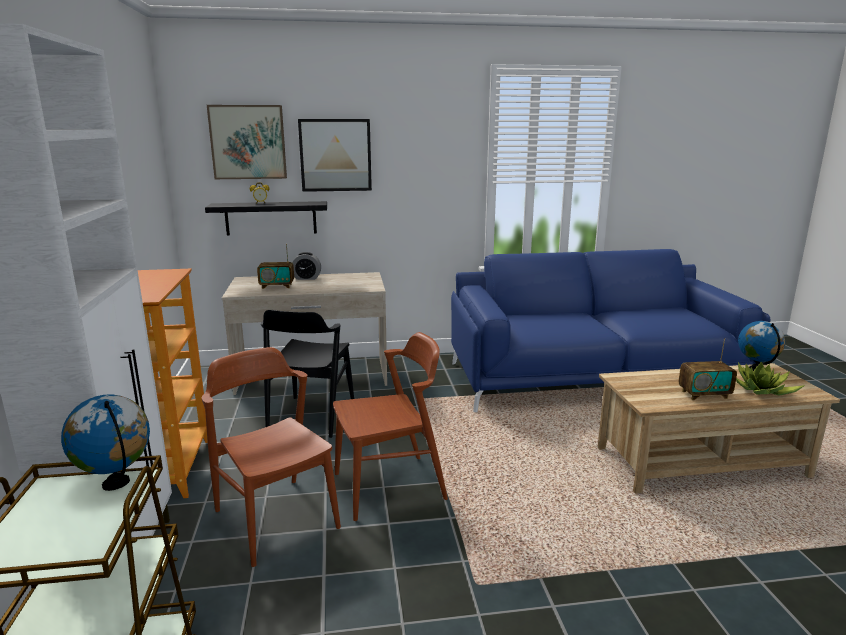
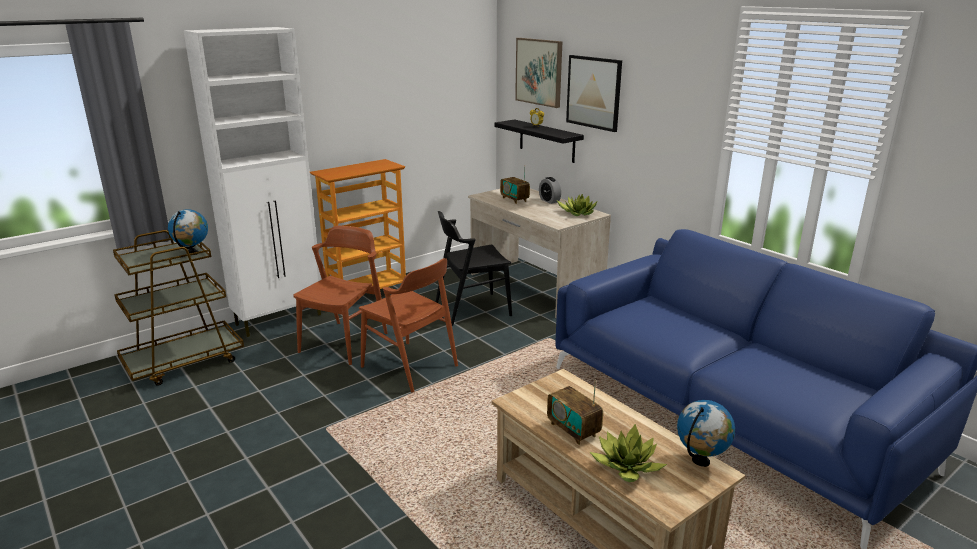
camera: 60 degrees right, 5 degrees up
(357, 278) = (578, 213): none -> potted plant

